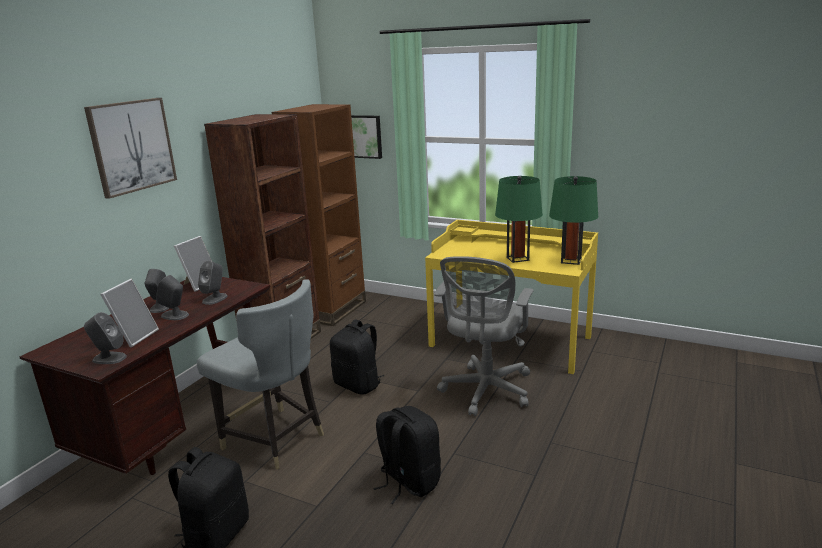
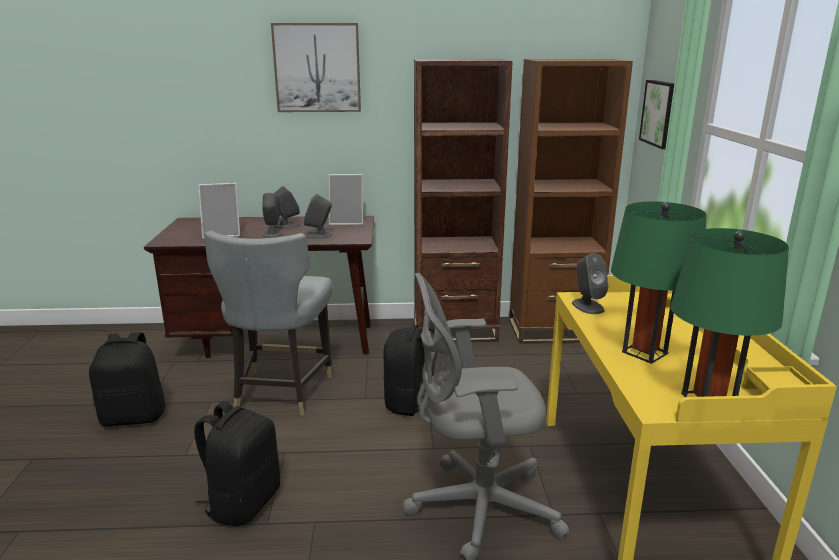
camera: 60 degrees right, 0 degrees up
(109, 358) = (181, 238): grey speaker -> grey speaker (587, 306)

